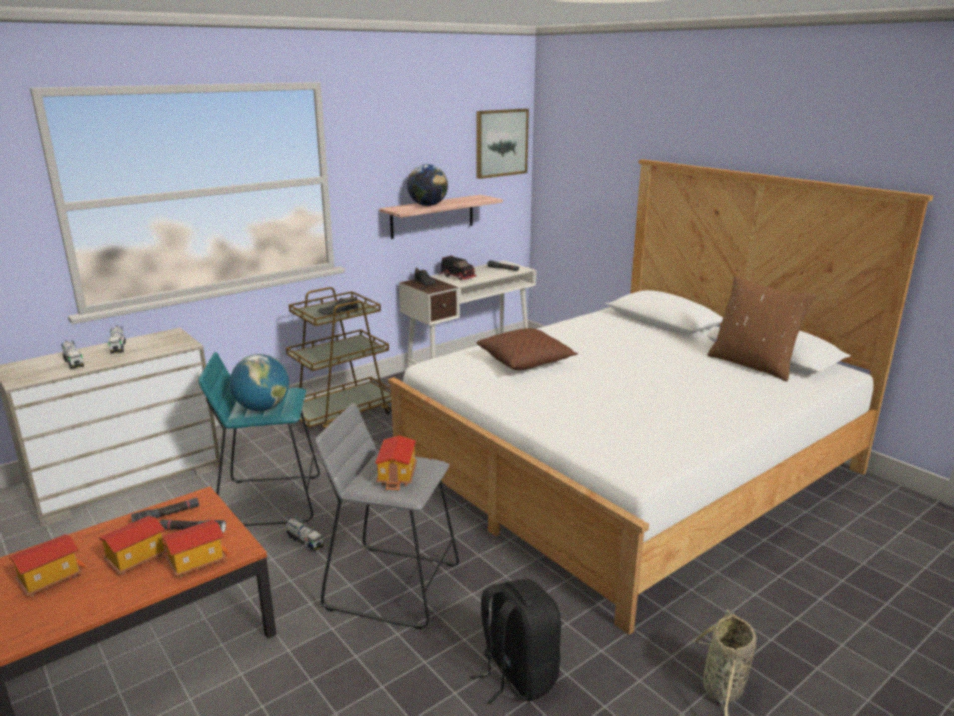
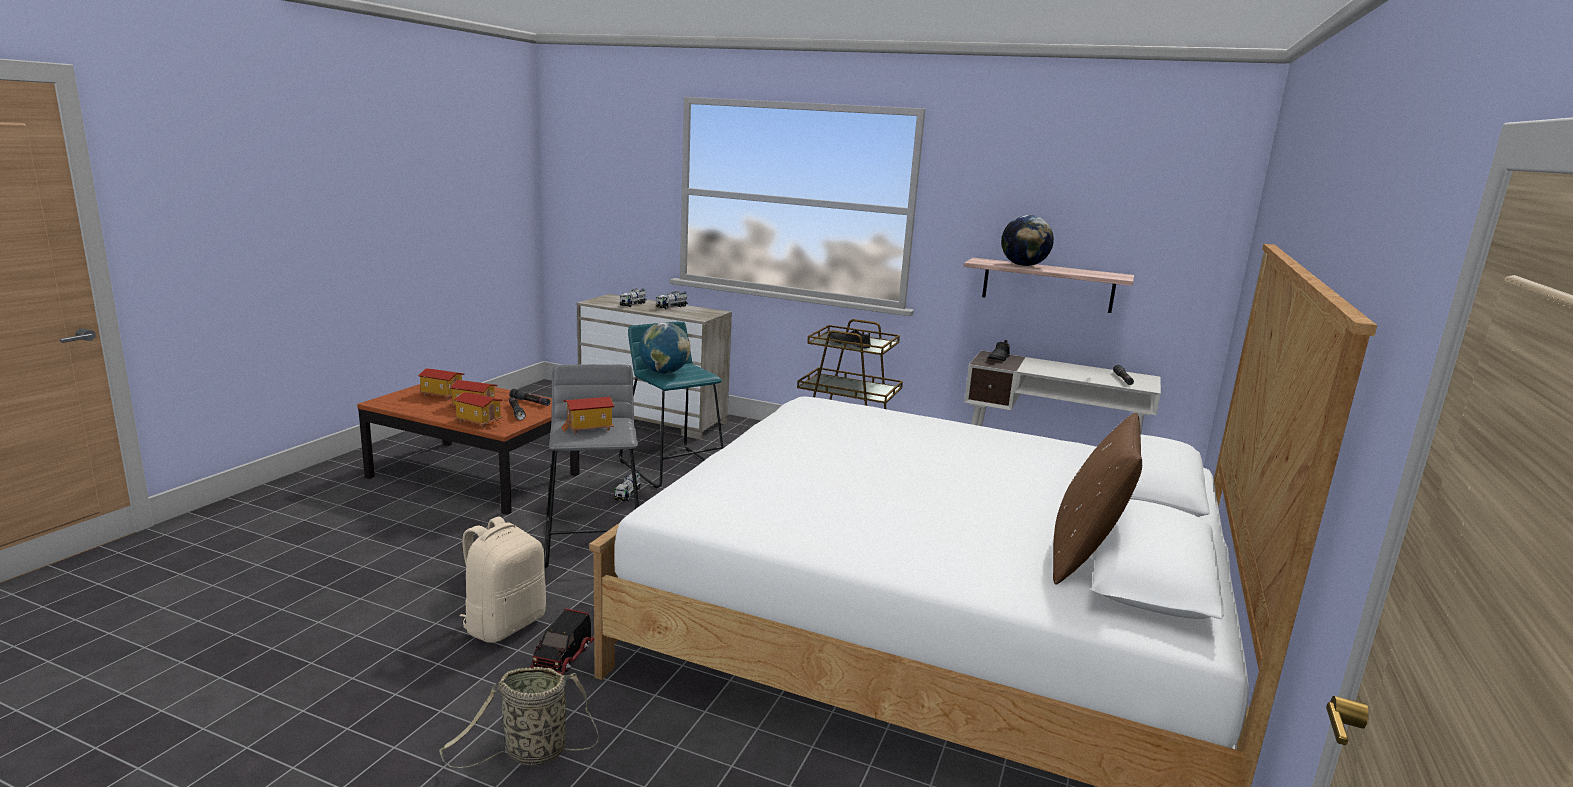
camera: 60 degrees right, 5 degrees down
(458, 276) = (1049, 366): toy truck -> toy truck (563, 658)
(501, 143) = (1186, 211): picture -> none
(517, 675) = (504, 624): black backpack -> beige backpack
(526, 361) = (870, 429): brown pillow -> none

